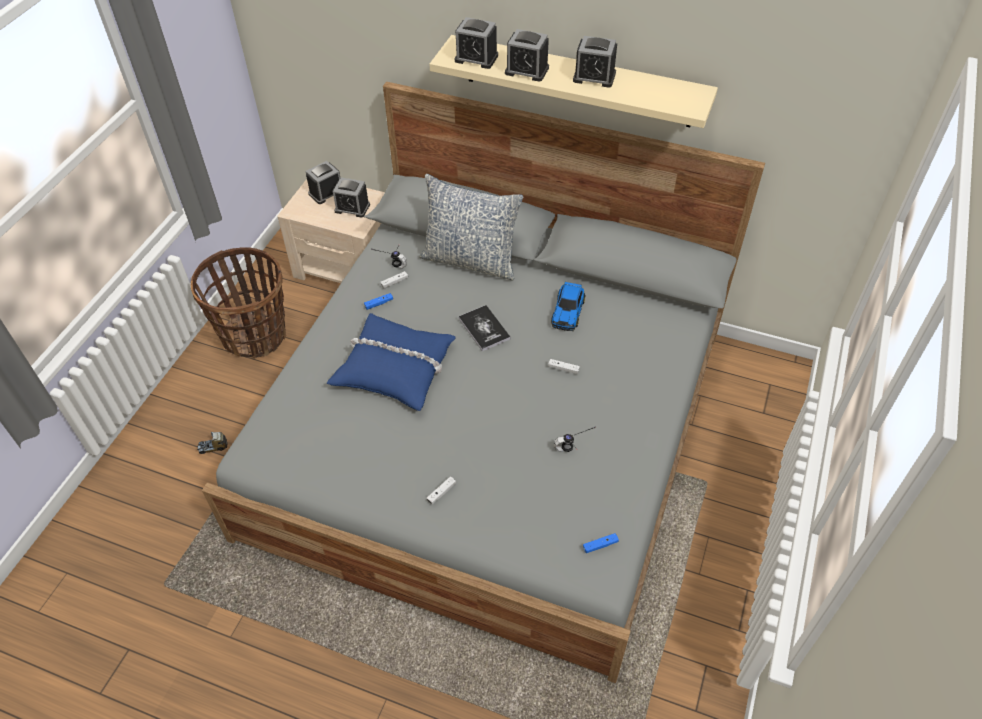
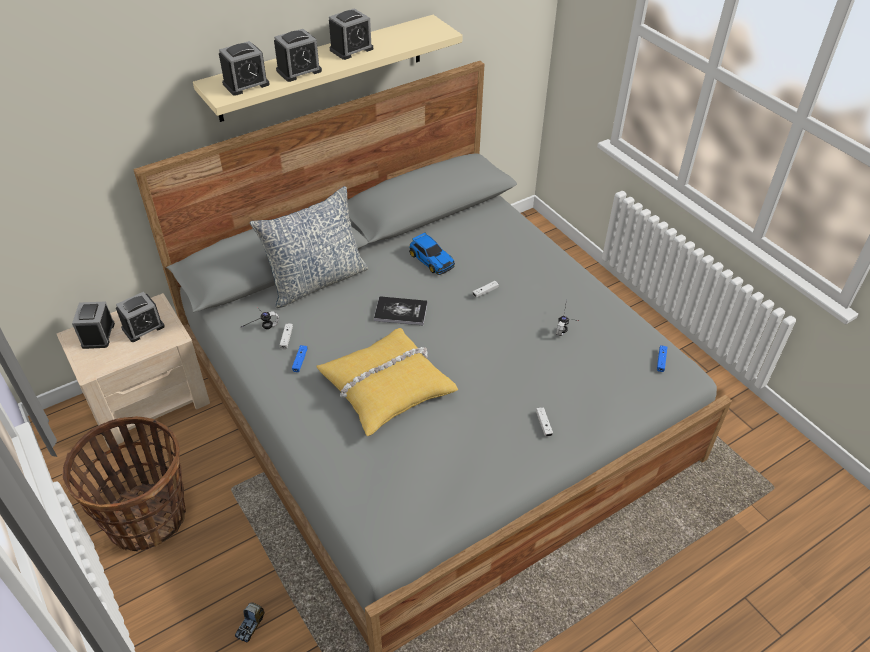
camera: 55 degrees left, 5 degrees down
(394, 368) = (386, 387): blue pillow -> yellow pillow

